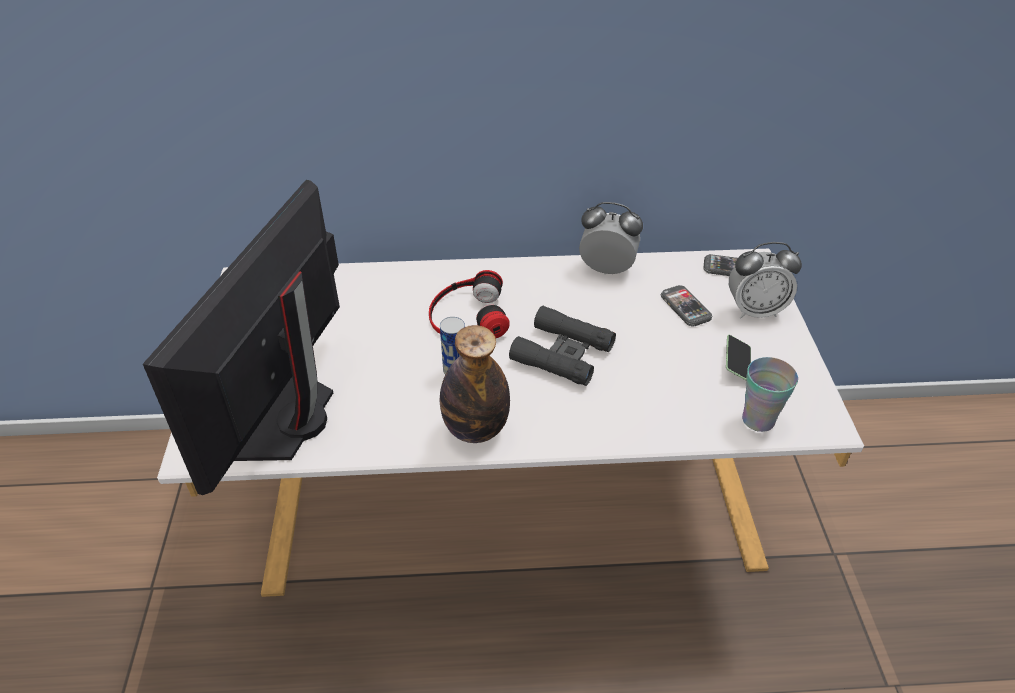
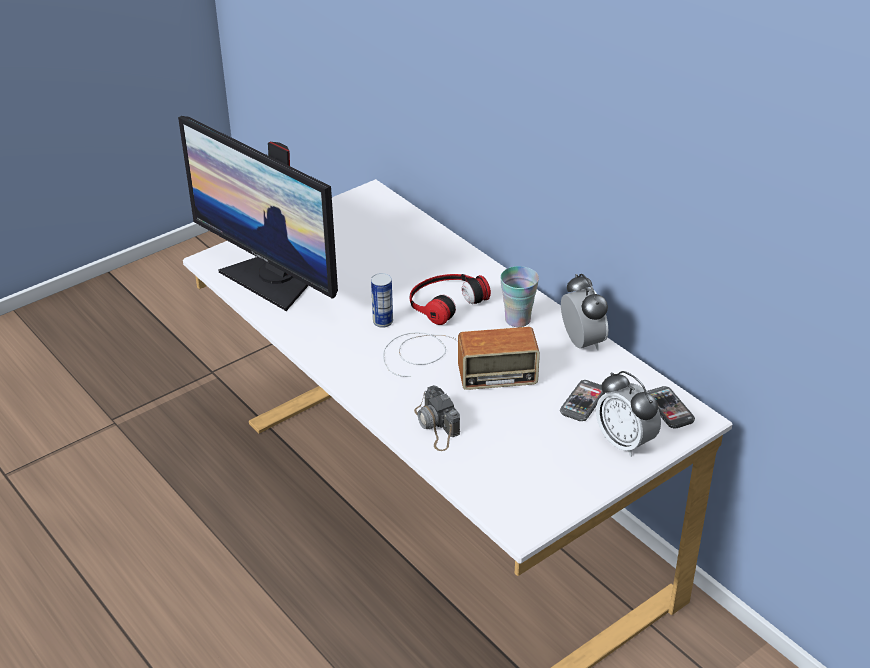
camera: 55 degrees right, 5 degrees down
(291, 420) = (270, 280): monitor -> monitor turned 120 degrees counterclockwise
(475, 429) = (337, 356): bottle -> none
(562, 354) = (454, 362): black binoculars -> radio
(646, 410) = (436, 426): none -> camera
(736, 363) = (542, 454): phone -> none
(758, 420) = (487, 487): cup -> cup (517, 320)

